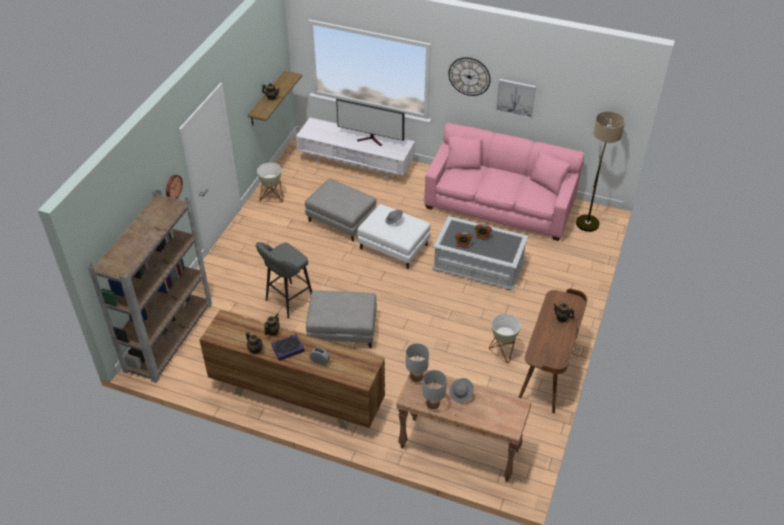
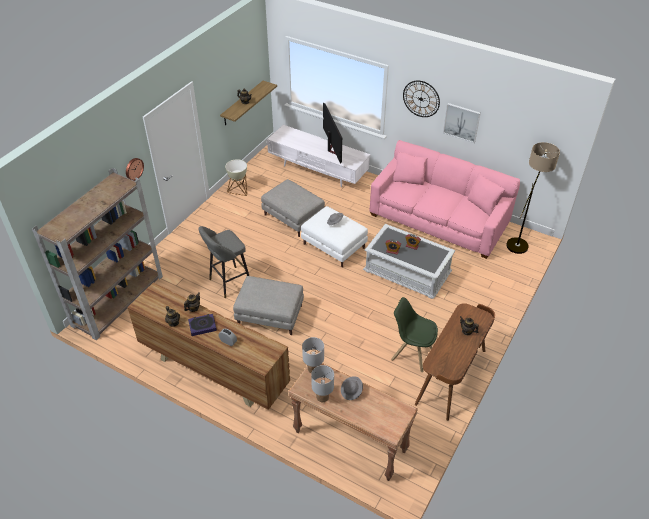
camera: 10 degrees right, 0 degrees up
(371, 140) = (332, 149): television -> television turned 135 degrees counterclockwise
(502, 351) = (411, 354): planter -> green chair

